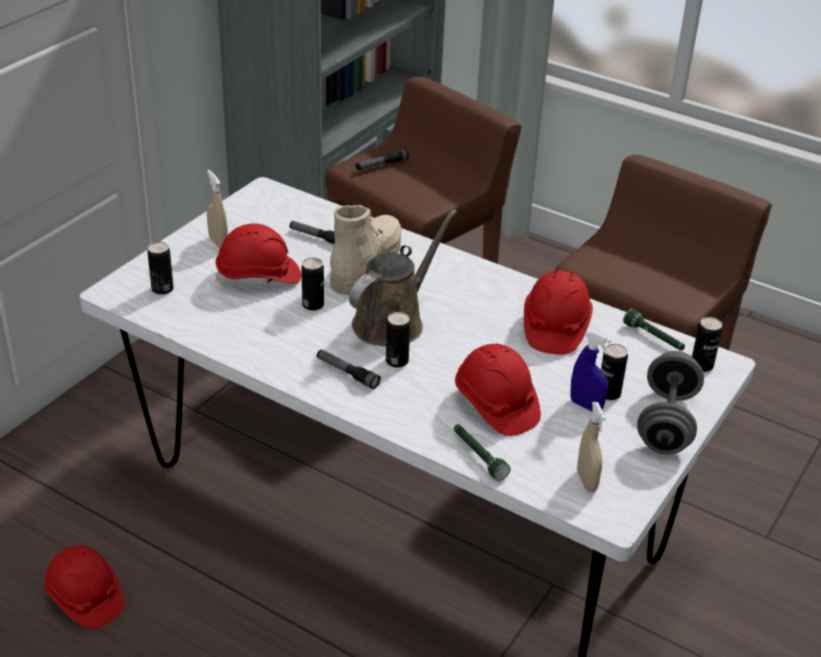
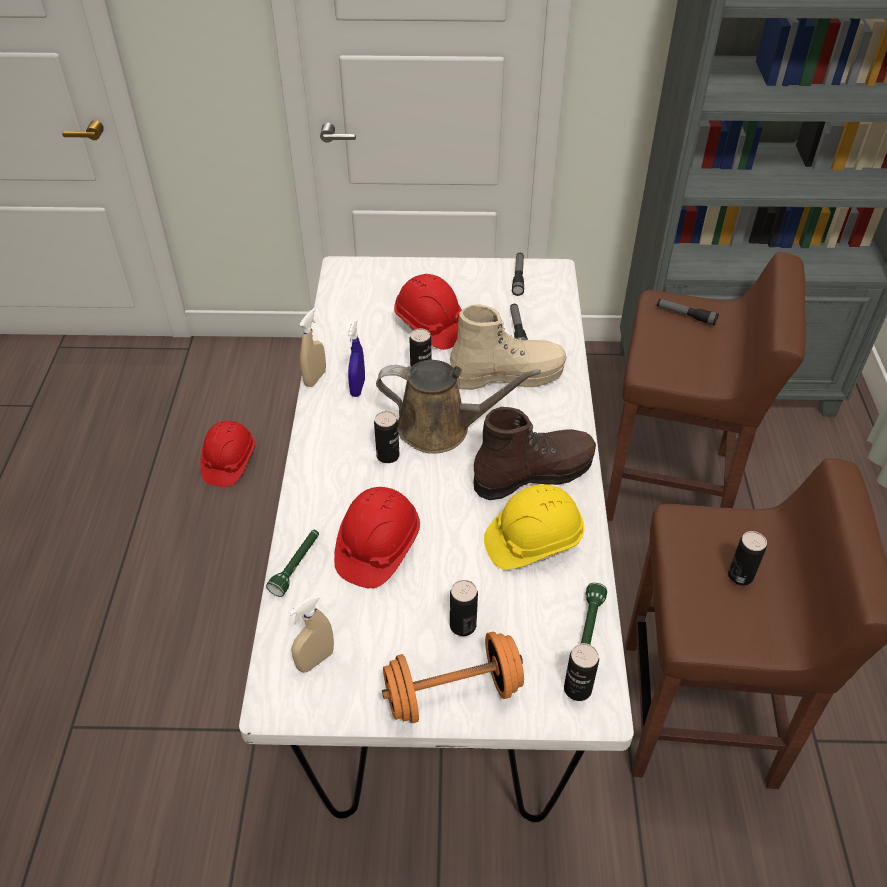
camera: 60 degrees right, 10 degrees up
(162, 289) = (368, 288): can -> can (740, 576)
(218, 242) = (454, 284): beige spray bottle -> beige spray bottle (315, 378)
(347, 373) = (346, 434): flashlight -> flashlight (518, 277)
(487, 299) = (533, 473): none -> brown boot
(554, 328) = (533, 540): red hard hat -> yellow hard hat
(586, 405) = (429, 614): blue spray bottle -> blue spray bottle (358, 388)
(666, 423) = (452, 693): grey dumbbell -> orange dumbbell

